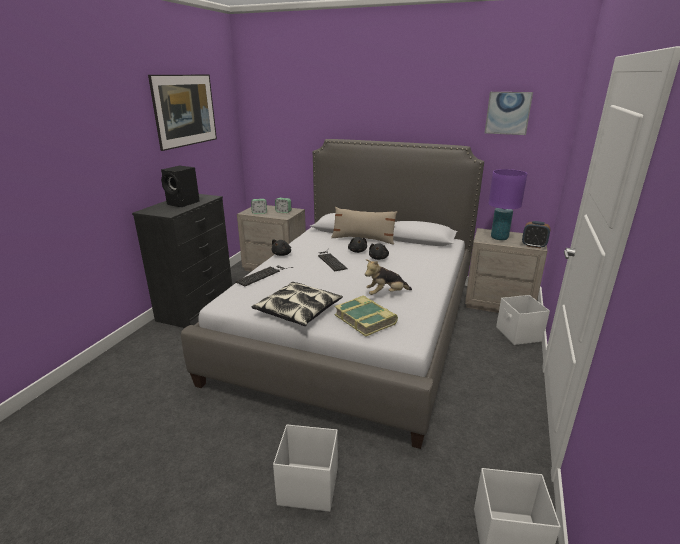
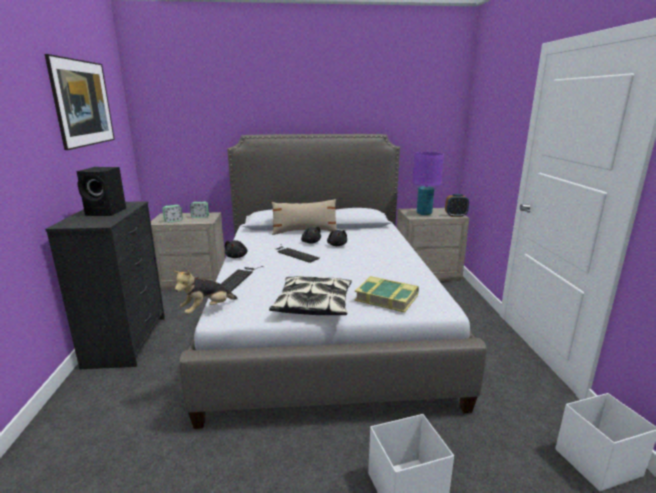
camera: 25 degrees left, 5 degrees down
(386, 294) = (379, 273): plush toy -> plush toy (207, 310)
(508, 113) = (414, 103): picture -> none
(518, 335) = (462, 295): white storage box -> none

